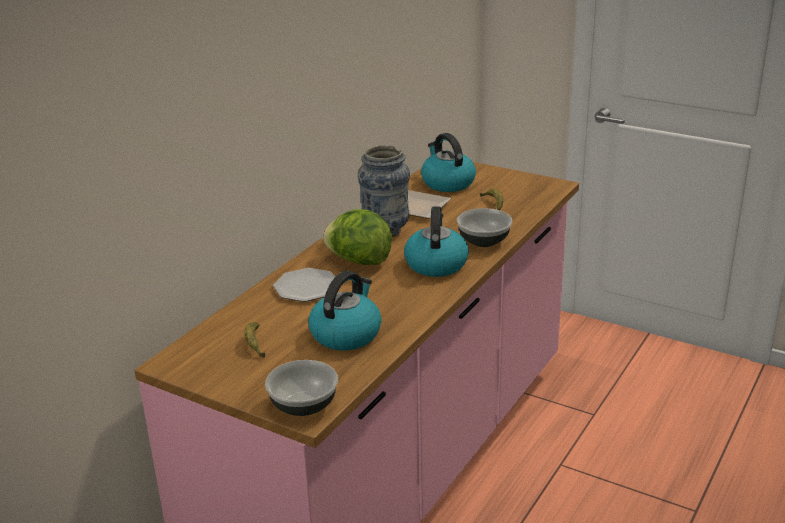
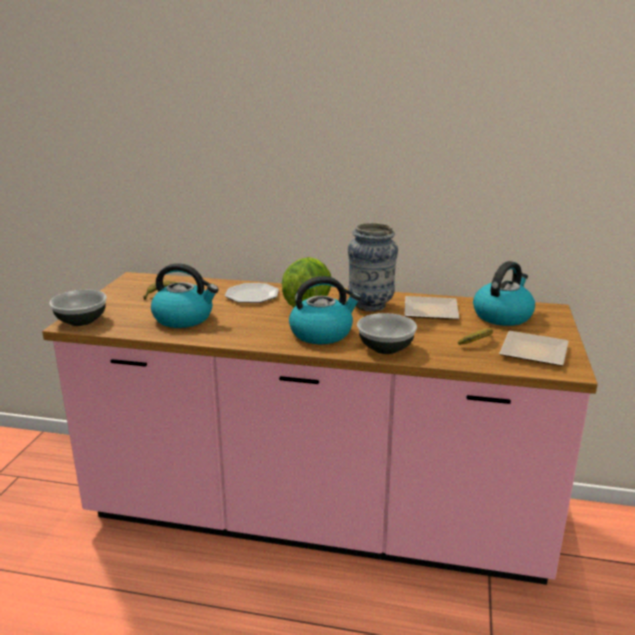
camera: 70 degrees right, 5 degrees down
(521, 188) = (536, 351): none -> plate

